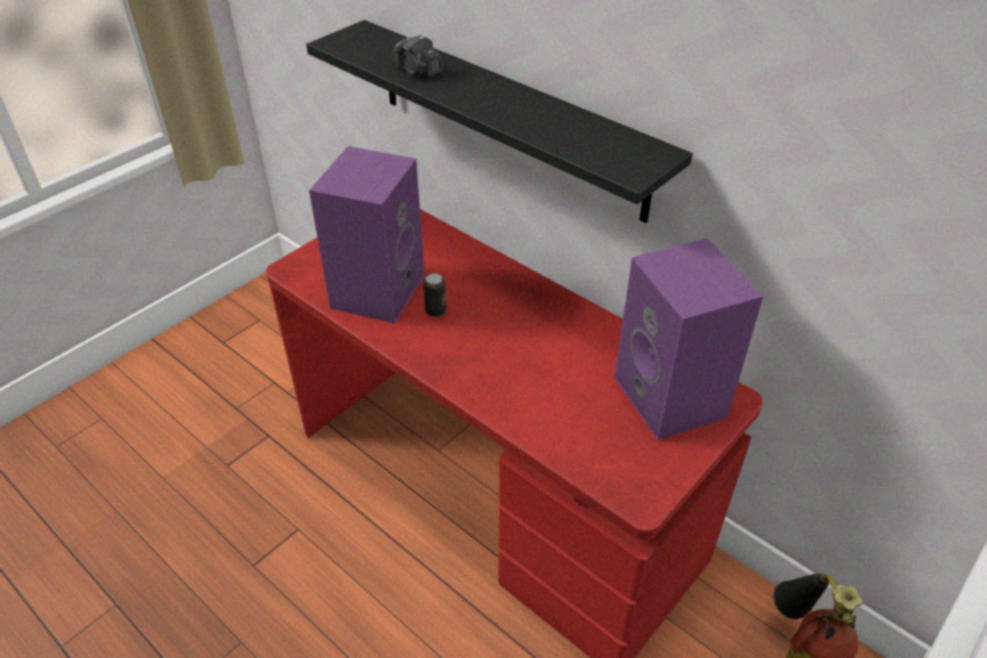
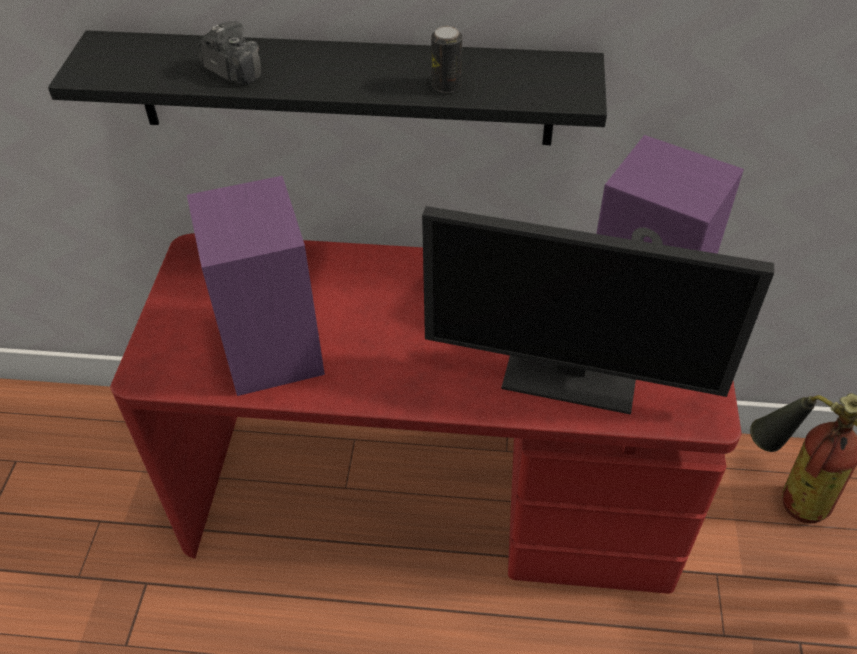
camera: 35 degrees left, 5 degrees up
(418, 71) = (232, 71): camera -> camera turned 150 degrees counterclockwise
(436, 311) = (354, 338): can -> can (446, 85)
(566, 411) = (572, 371): none -> monitor

